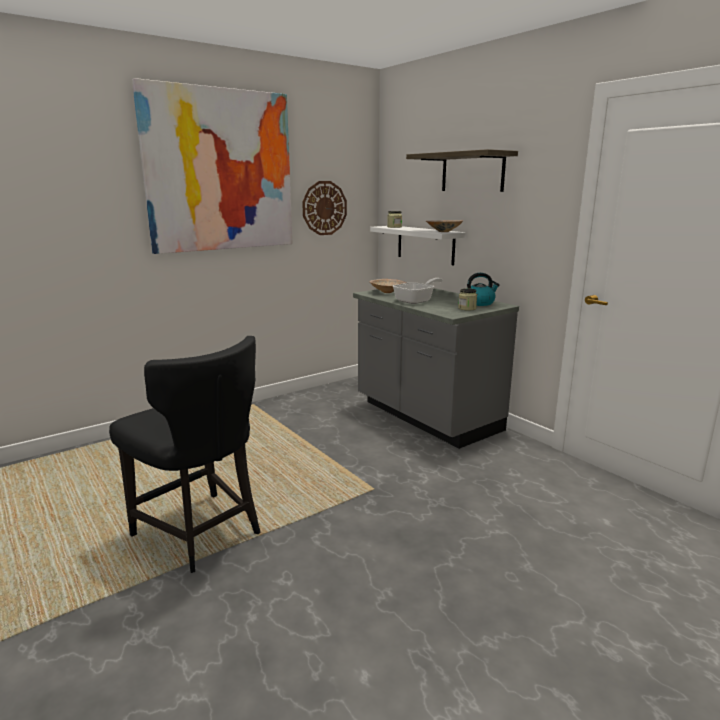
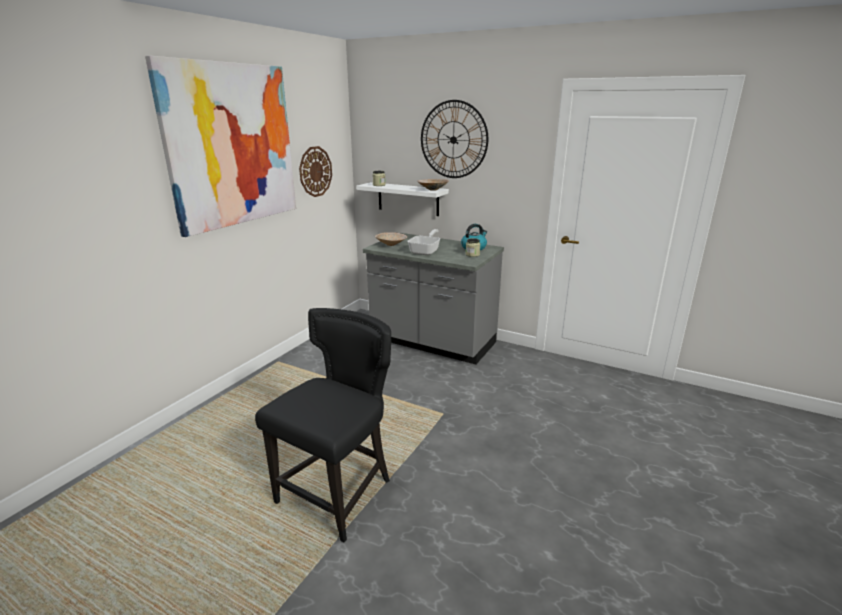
camera: 25 degrees left, 5 degrees up
(200, 533) = (338, 492): black chair -> black chair turned 75 degrees counterclockwise
(472, 172) = (453, 140): shelf -> wall clock

